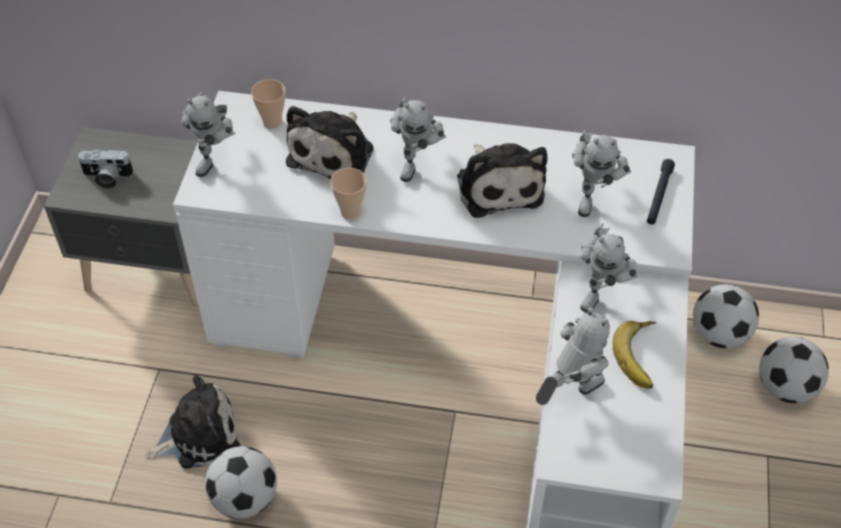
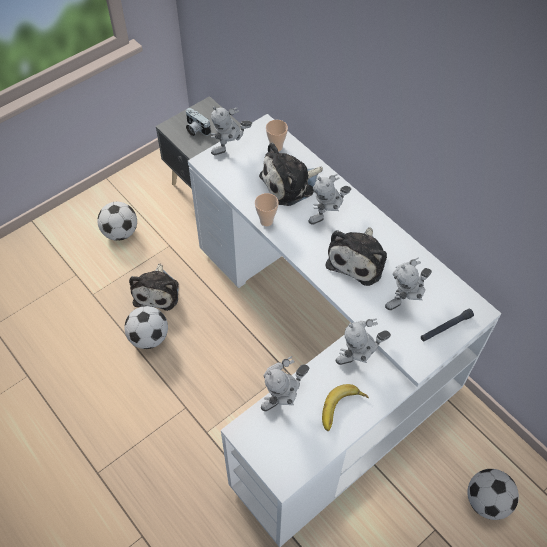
camera: 40 degrees right, 5 degrees up
(199, 435) = (157, 291): plush toy -> plush toy turned 75 degrees clockwise
(570, 392) = (283, 399): toy robot -> toy robot turned 135 degrees clockwise
(719, 334) = (476, 440): football -> football (120, 232)

